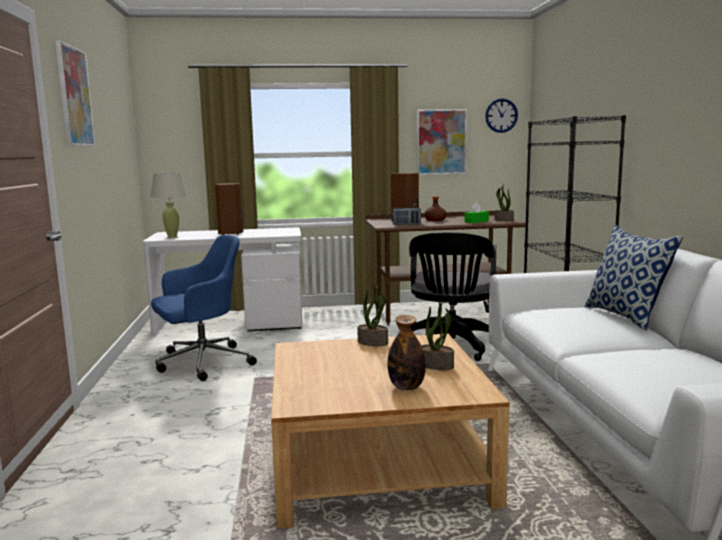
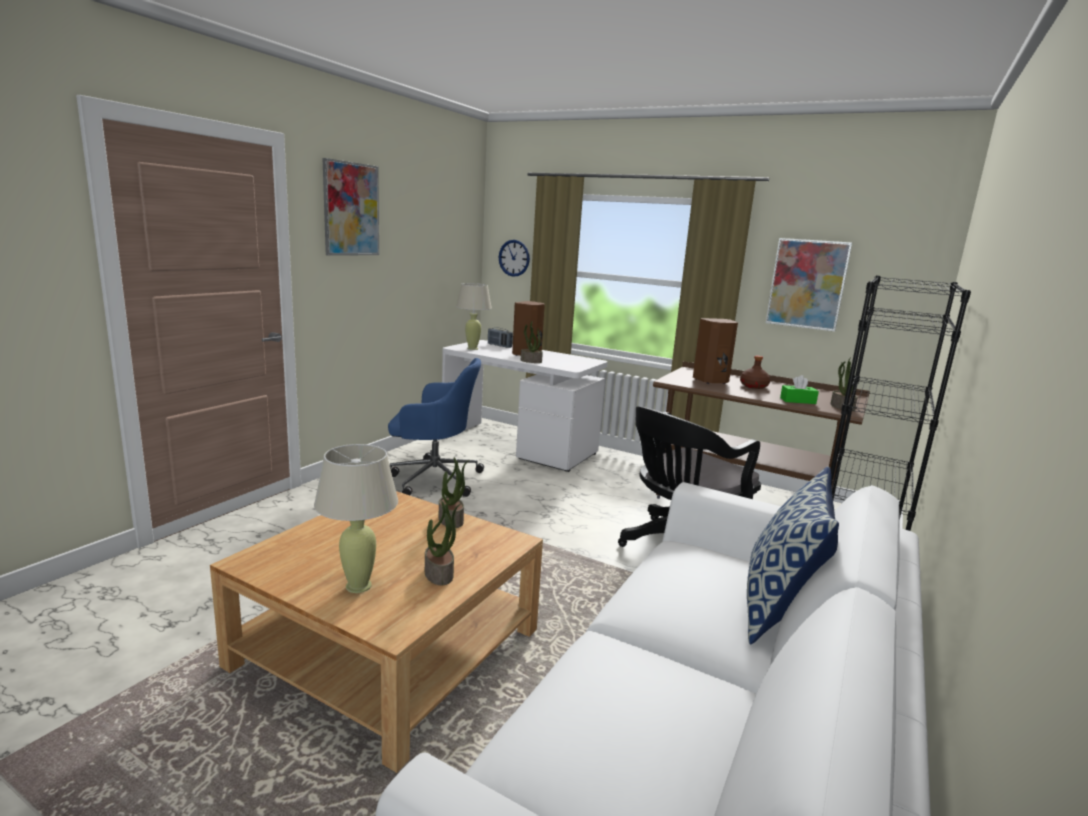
camera: 35 degrees right, 5 degrees up
(246, 236) = (530, 361): none -> potted plant
(406, 224) = (699, 385): radio -> radio (499, 346)
(406, 387) = (359, 586): bottle -> beige table lamp
(501, 115) = (908, 256): wall clock -> wall clock (514, 258)

